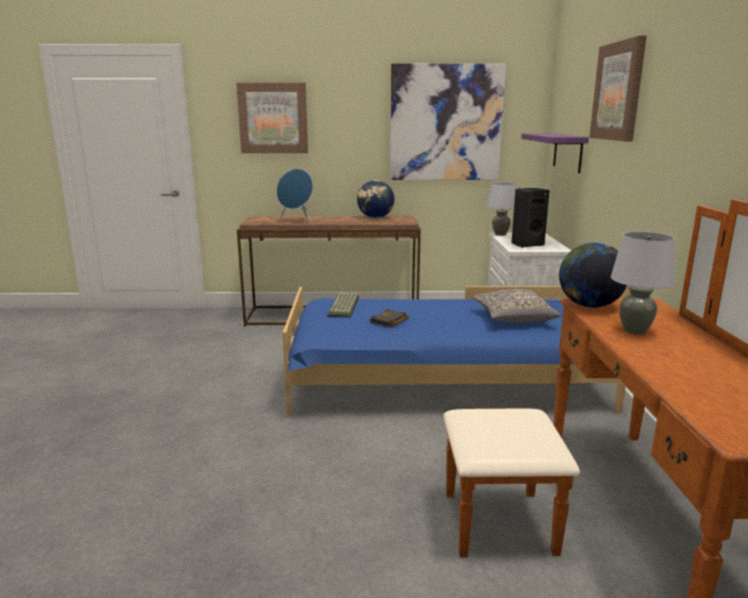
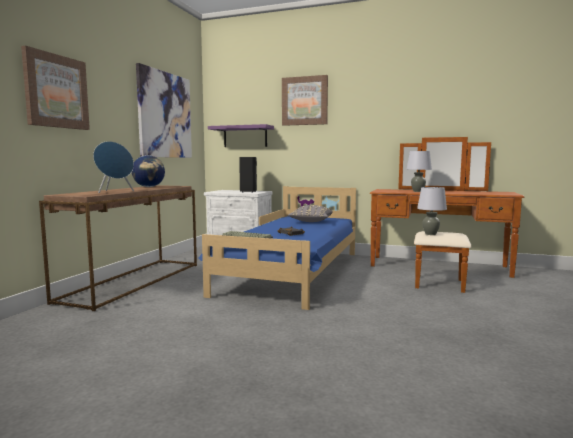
camera: 70 degrees left, 10 degrees down
(500, 234) = (214, 191): grey table lamp -> grey table lamp (430, 234)
(589, 305) = (383, 191): globe -> none

